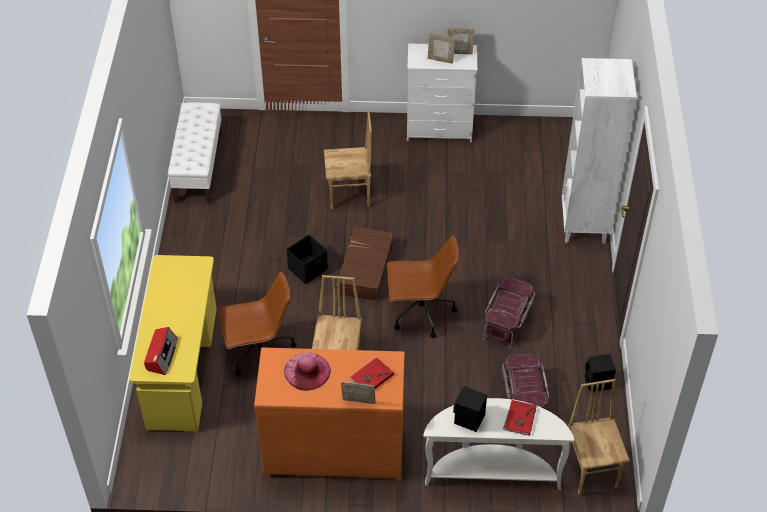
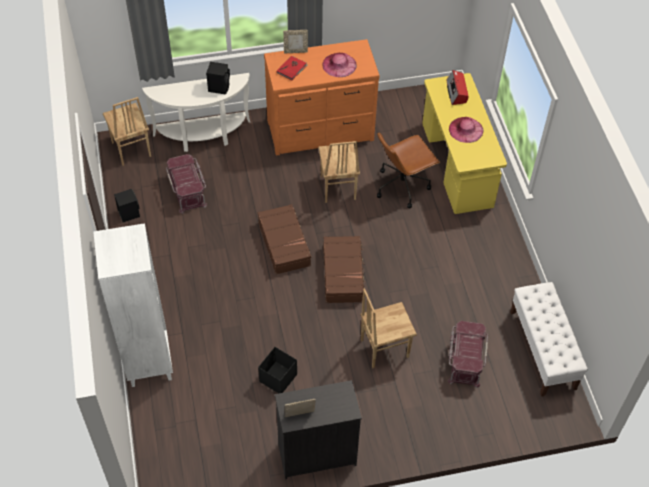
camera: 165 degrees right, 5 degrees up
(177, 303) = (466, 129): none -> pink hat
(308, 269) = (393, 264): black storage box -> black storage box (277, 378)
(420, 313) = (284, 244): brown office chair -> brown suitcase
(440, 59) = (318, 400): picture frame -> none
(440, 129) = (316, 454): white dresser -> black dresser
(508, 321) = (208, 250): red storage box -> red storage box (465, 360)
(519, 419) = (182, 94): red book -> none

